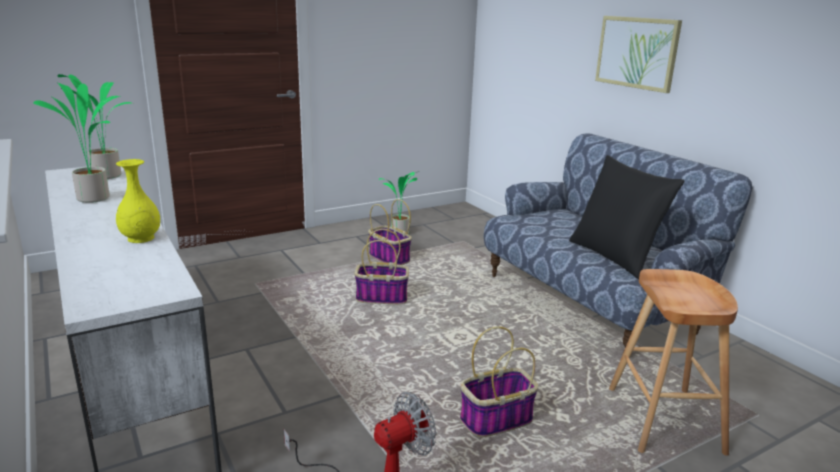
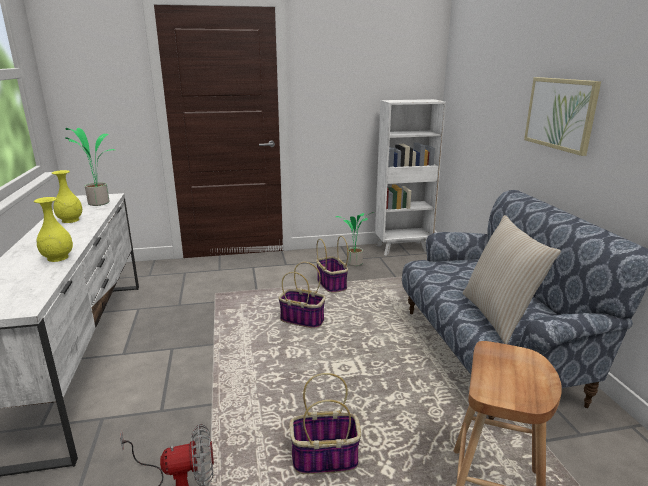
camera: 20 degrees right, 0 degrees up
(94, 198) = (70, 220): potted plant -> yellow vase
(443, 213) = (403, 248): none -> white bookcase
(615, 256) = (498, 316): black pillow -> beige pillow

